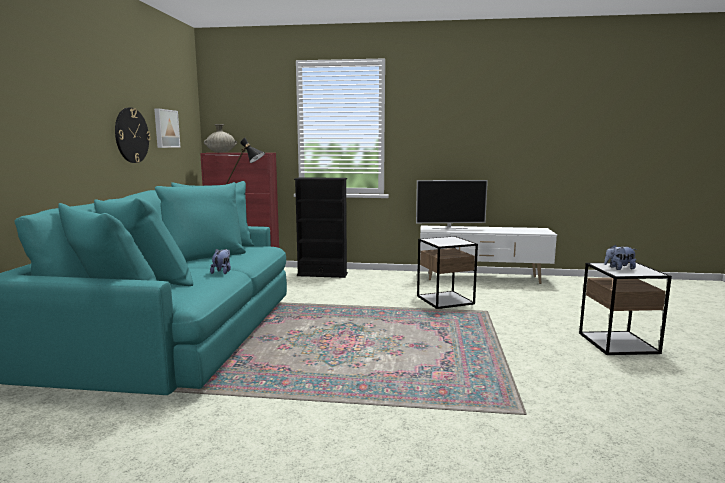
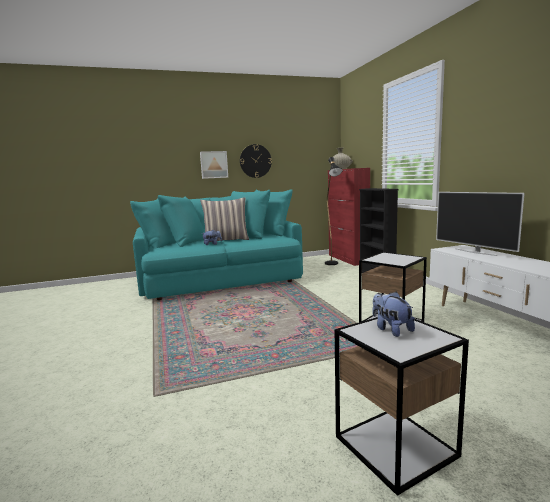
camera: 65 degrees right, 0 degrees up
(165, 128) = (293, 155): picture -> picture (214, 164)
(209, 264) = (226, 240): none -> pillow

